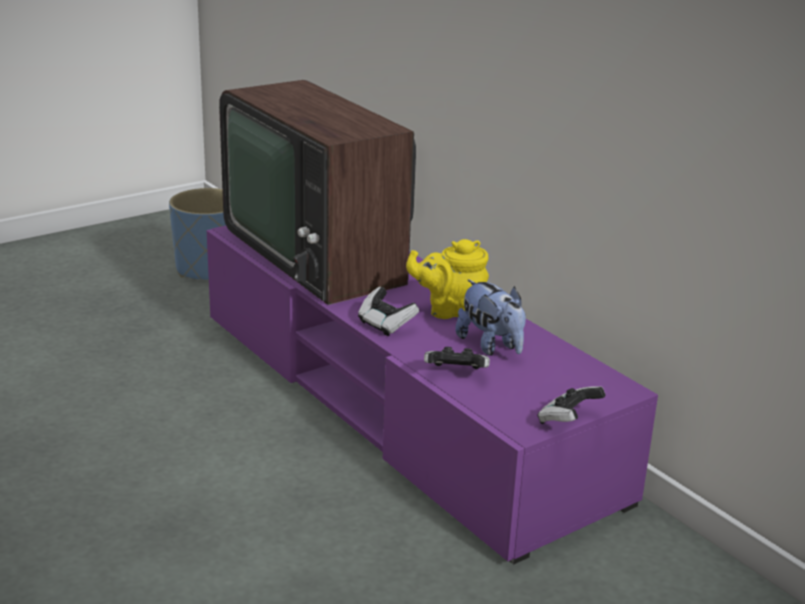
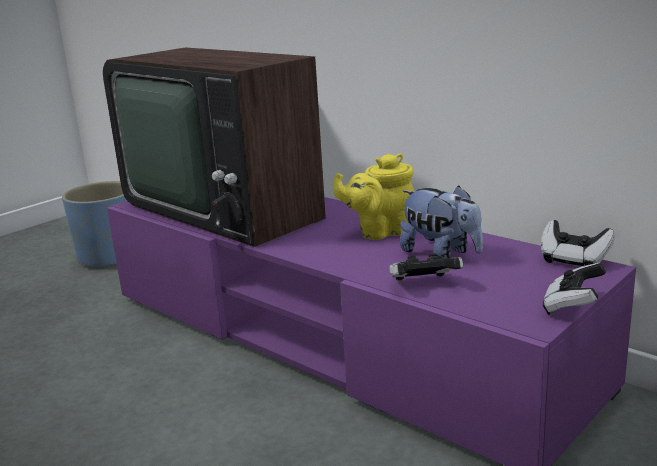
camera: 10 degrees left, 5 degrees down
(385, 325) = (324, 254): game controller -> game controller (574, 260)

